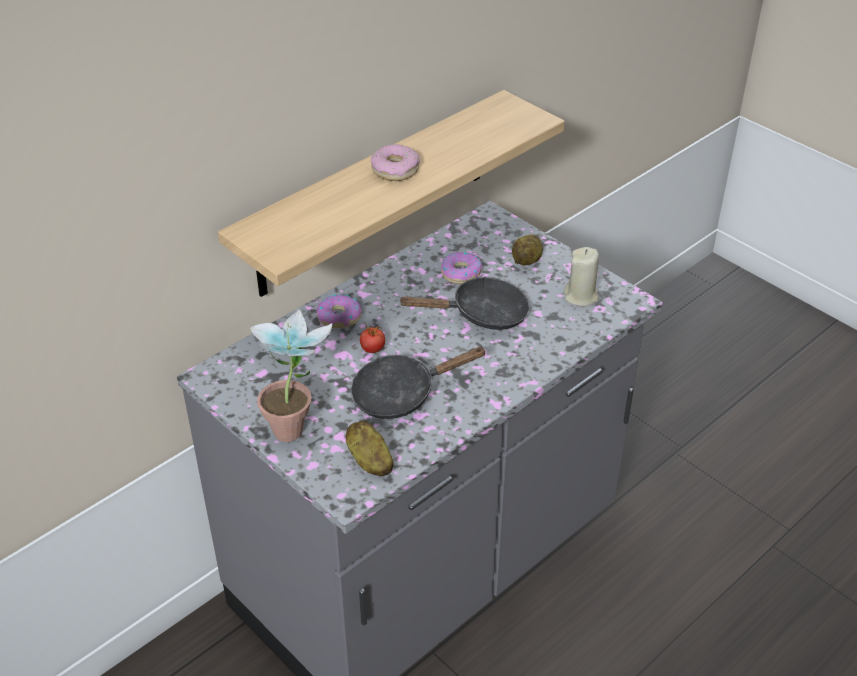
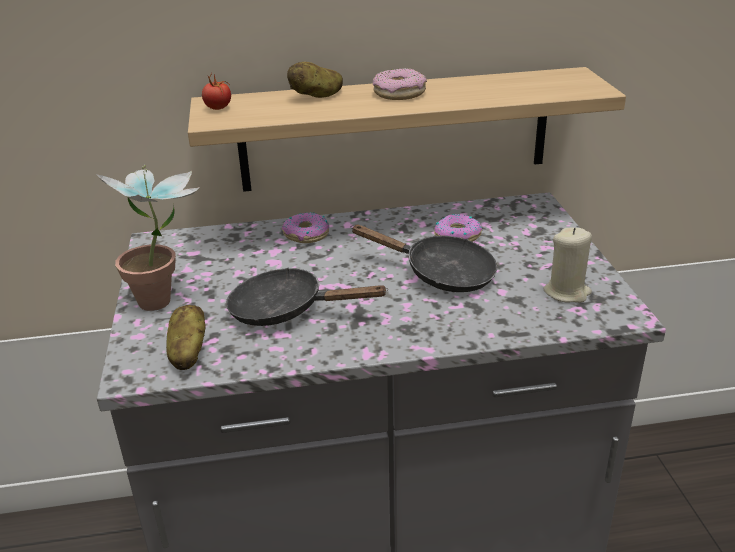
camera: 35 degrees right, 10 degrees down
(373, 349) = (305, 267): tomato -> tomato (218, 108)
(527, 260) = (538, 246): potato -> potato (317, 96)

